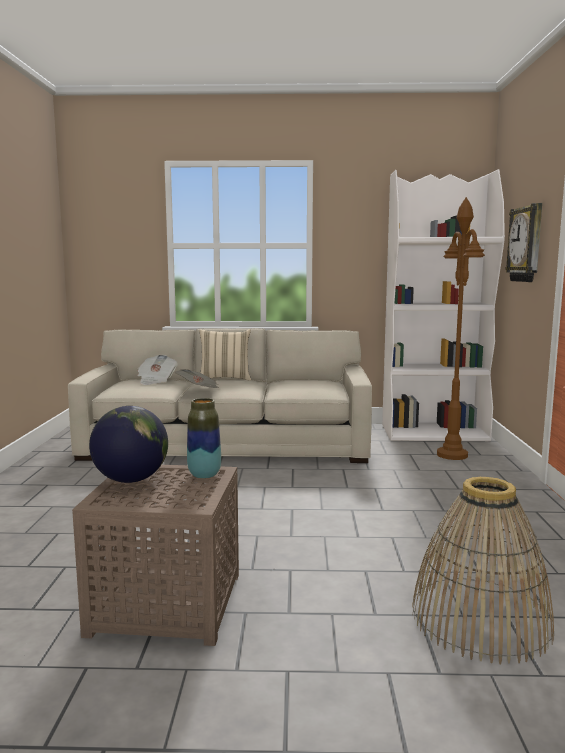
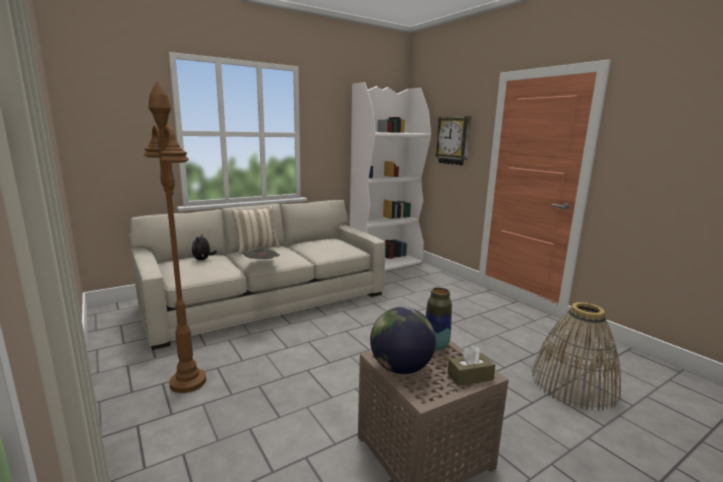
camera: 35 degrees left, 5 degrees up
(156, 381) = (203, 259): newspaper -> plush toy
(177, 502) = (470, 377): none -> brown tissue box
(452, 455) = (417, 277): brown floor lamp -> brown floor lamp (188, 382)

